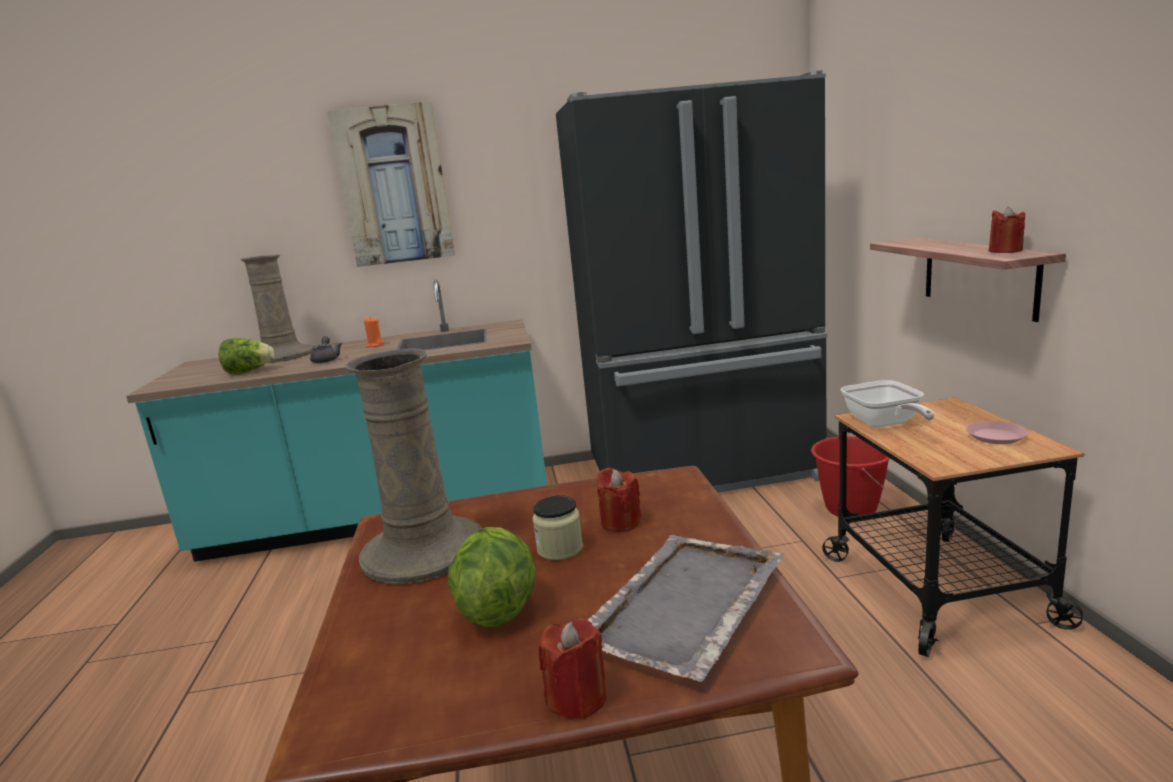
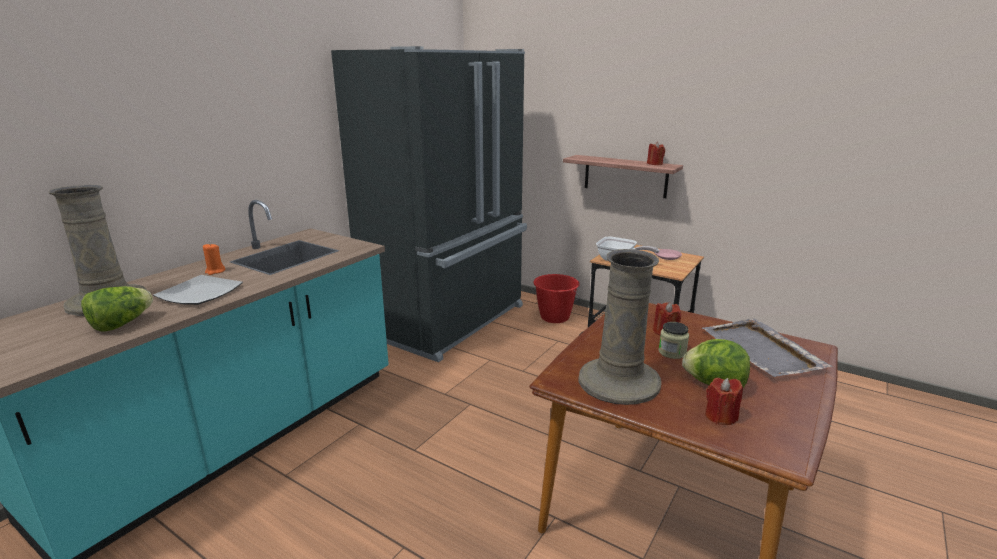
camera: 50 degrees left, 5 degrees up
(326, 359) = (199, 293): grey teapot -> plate
(394, 186) = (196, 106): picture -> none
(577, 698) = (810, 393): red candle -> red candle (720, 416)

